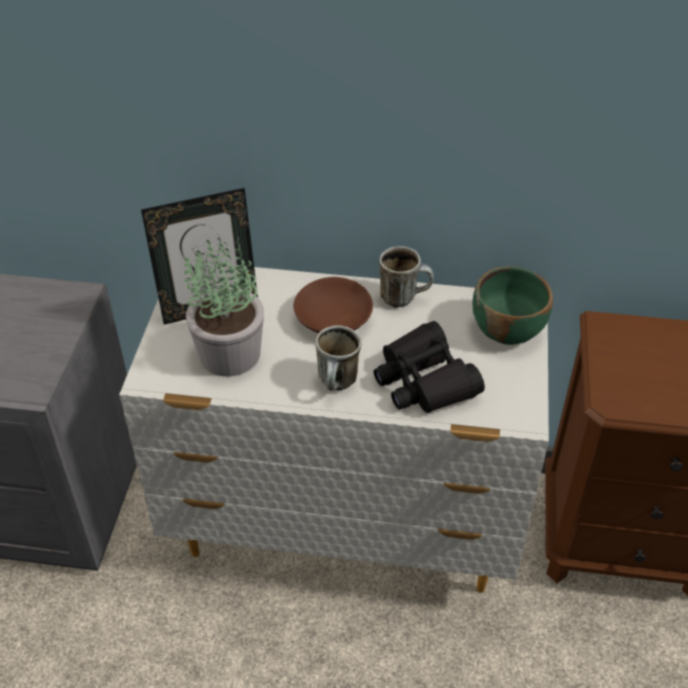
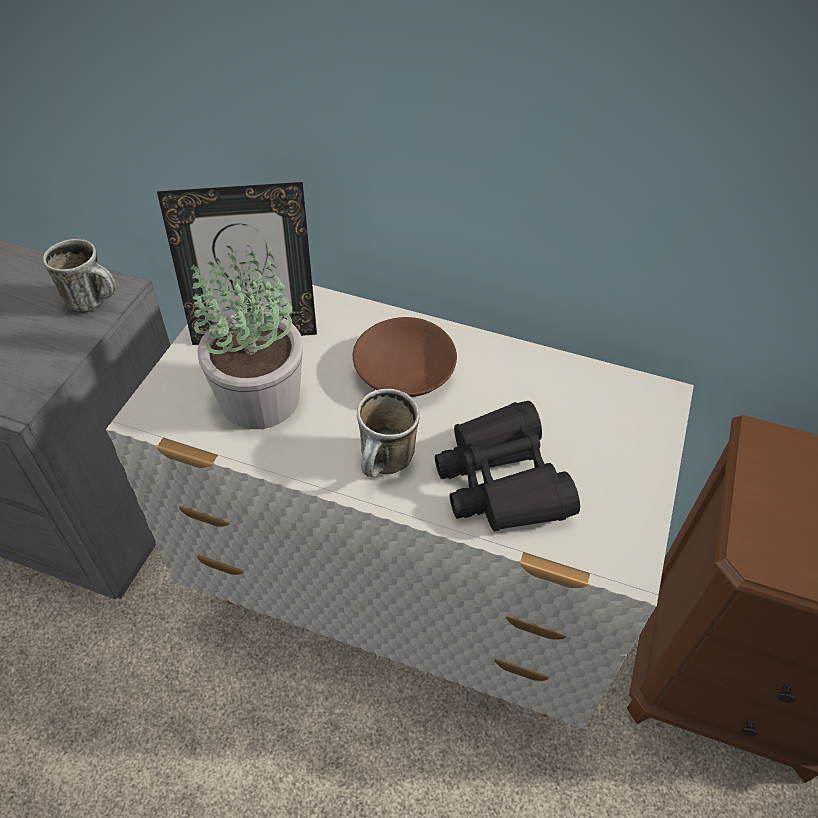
camera: 10 degrees right, 5 degrees up
(404, 297) = (503, 358): mug -> mug (95, 302)
(508, 329) = (630, 426): green bowl -> none

